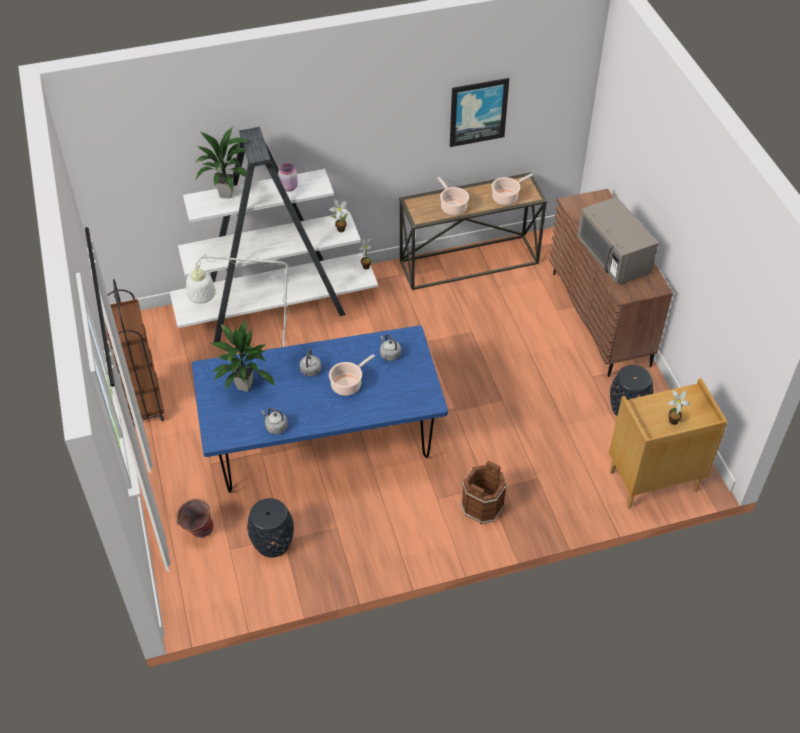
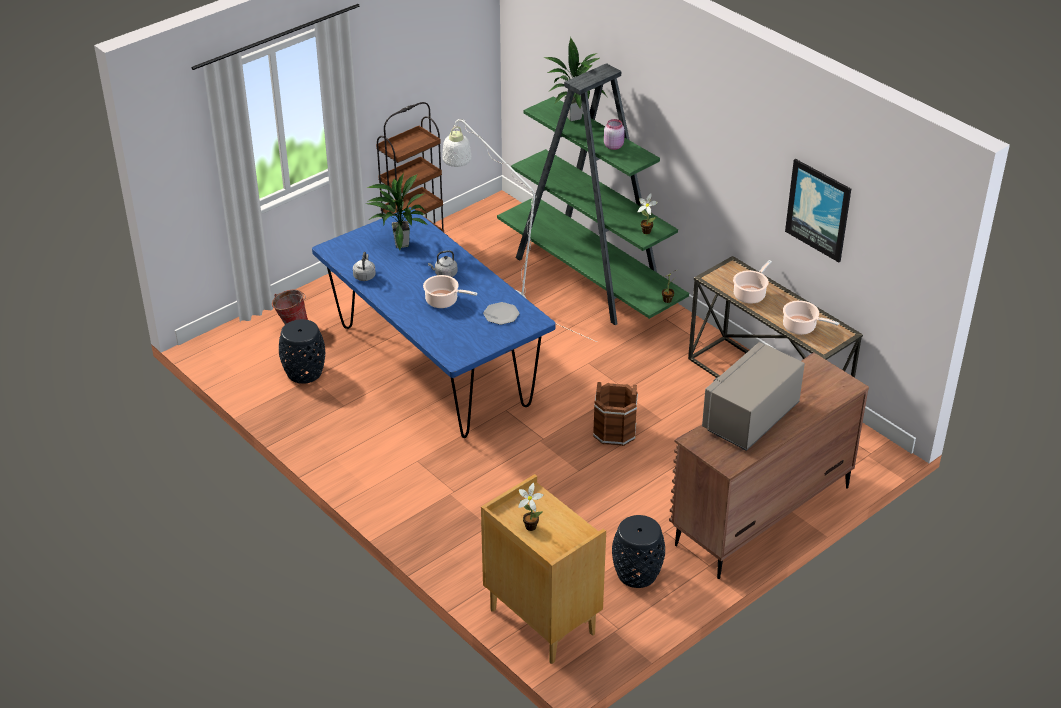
camera: 65 degrees right, 10 degrees down
(276, 307) = (590, 279): white bookcase -> green bookcase
(389, 354) = (501, 314): grey kettle -> plate
(482, 506) = (426, 495): brown bucket -> brown bucket (614, 431)

